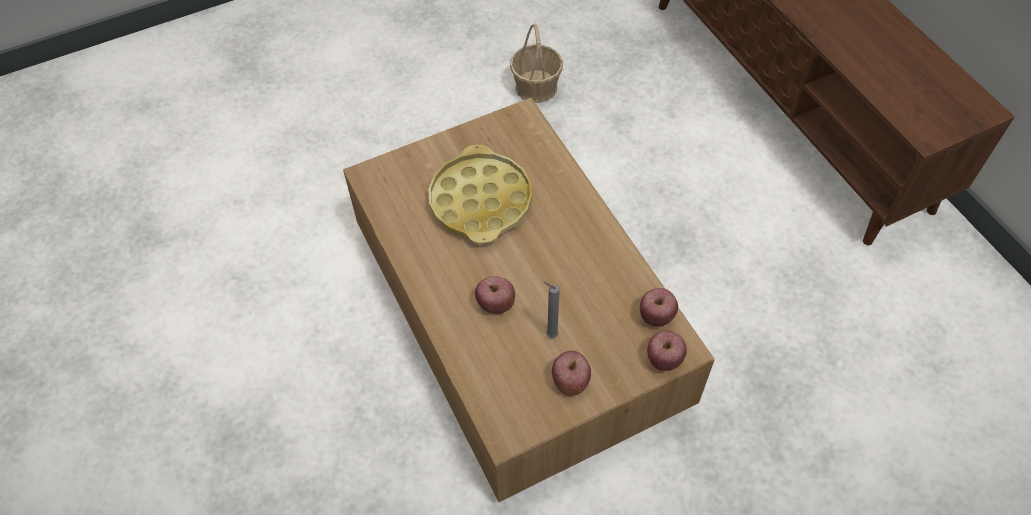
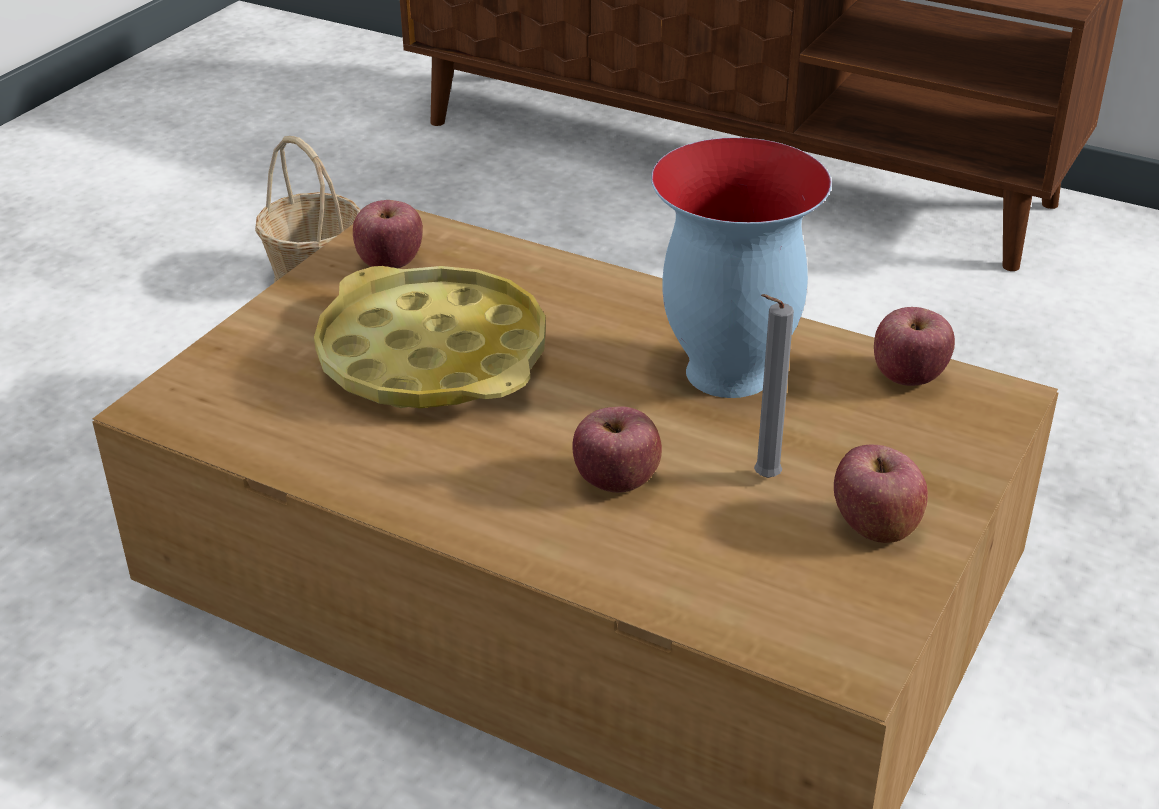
camera: 35 degrees left, 20 degrees down
(584, 272) = (725, 372): none -> vase
(664, 359) = (987, 424): apple -> apple (390, 263)

